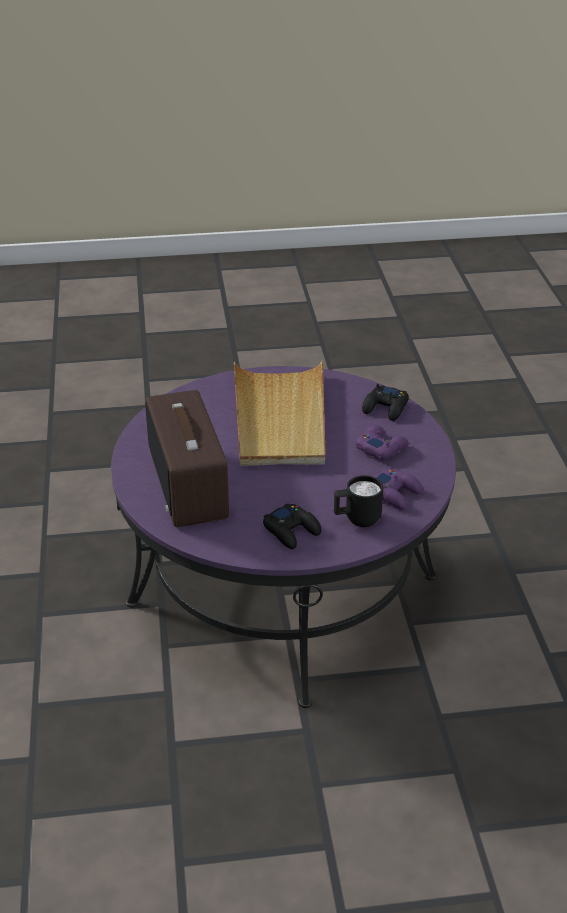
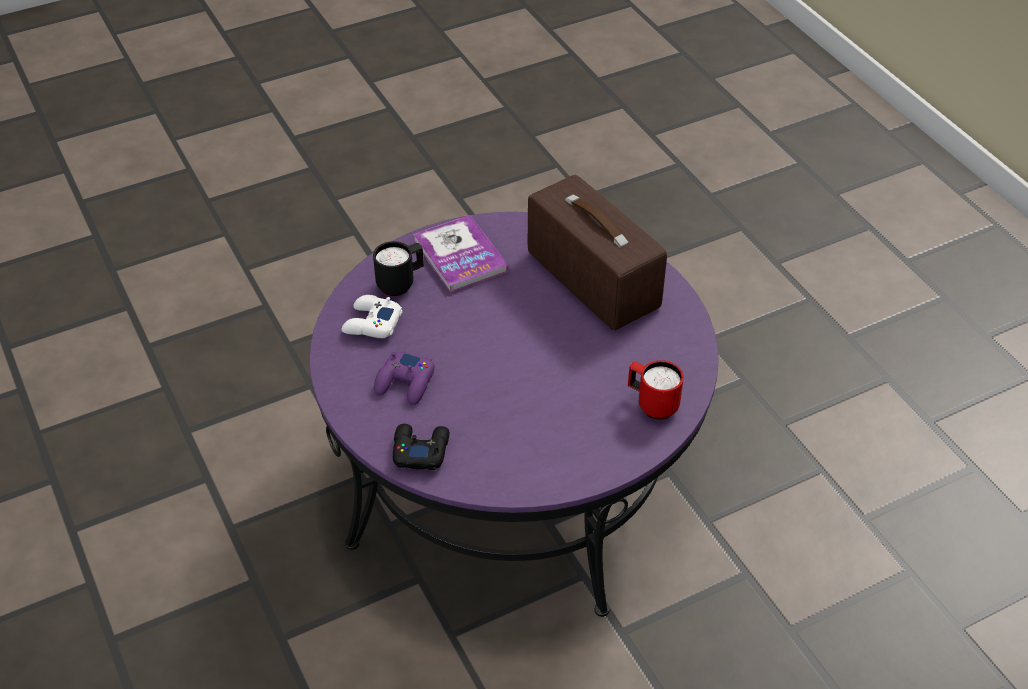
camera: 160 degrees right, 10 degrees up
(207, 398) = (652, 404): none -> red mug
(280, 418) = (545, 395): beige tray -> none
(292, 531) = (460, 256): black game controller -> book
(394, 494) = (371, 323): purple game controller -> white game controller

